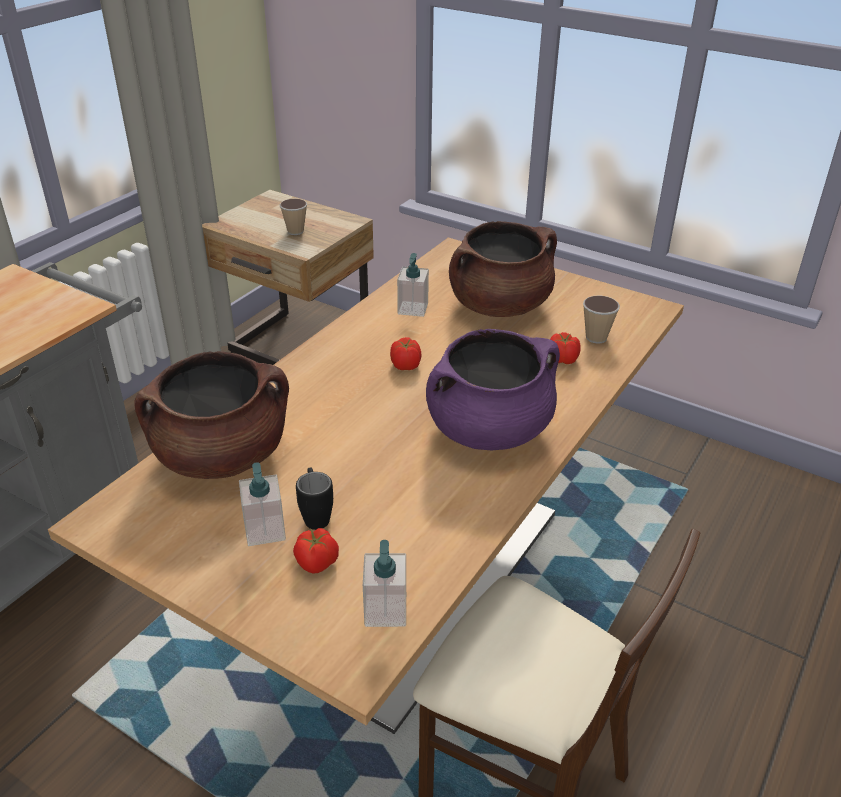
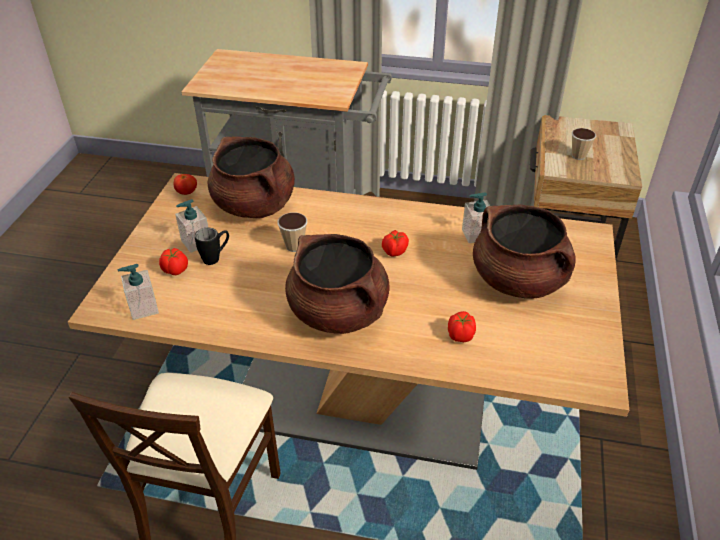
camera: 70 degrees right, 5 degrees up
(123, 521) = (187, 193): none -> tomato
(489, 429) = (339, 313): purple cooking pot -> brown cooking pot
(596, 337) = (512, 351): cup -> cup (294, 246)

